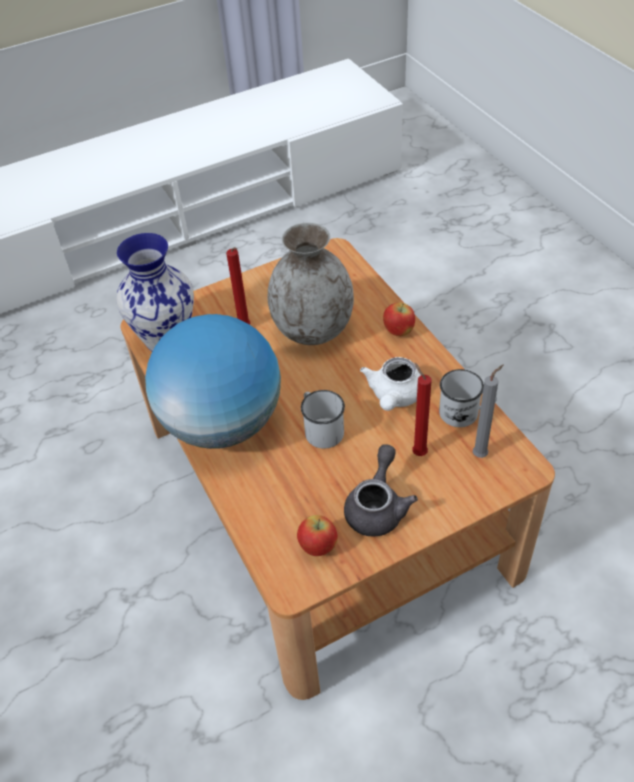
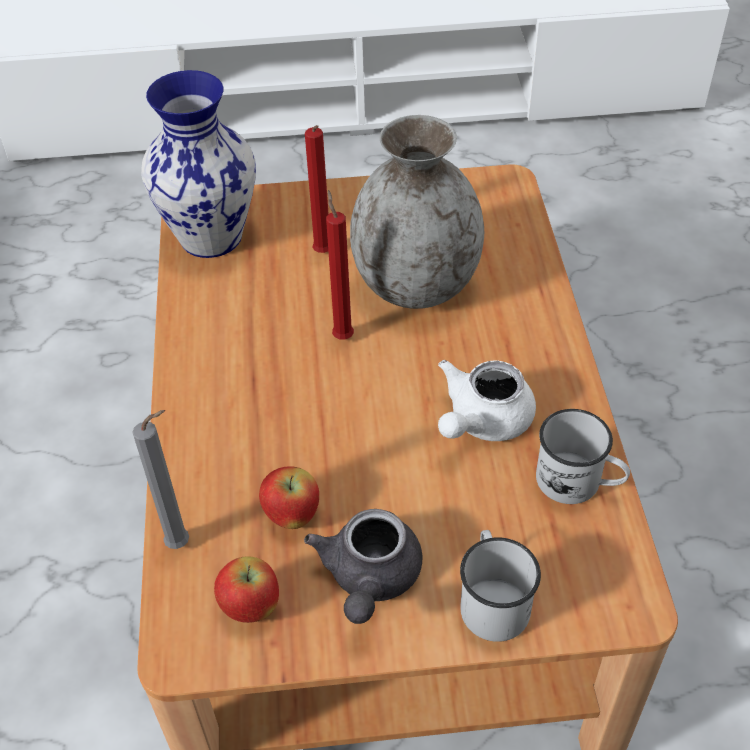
camera: 20 degrees right, 0 degrees up
(223, 423) = (220, 378): globe -> none
(321, 429) = (350, 432): white mug -> white mug (492, 599)
(377, 506) = (369, 579): grey teapot -> grey teapot turned 150 degrees clockwise
(398, 332) = (539, 326): apple -> apple (292, 516)
(418, 452) = (473, 517): red candle -> red candle (342, 335)
(481, 454) = (571, 556): grey candle -> grey candle (182, 543)

